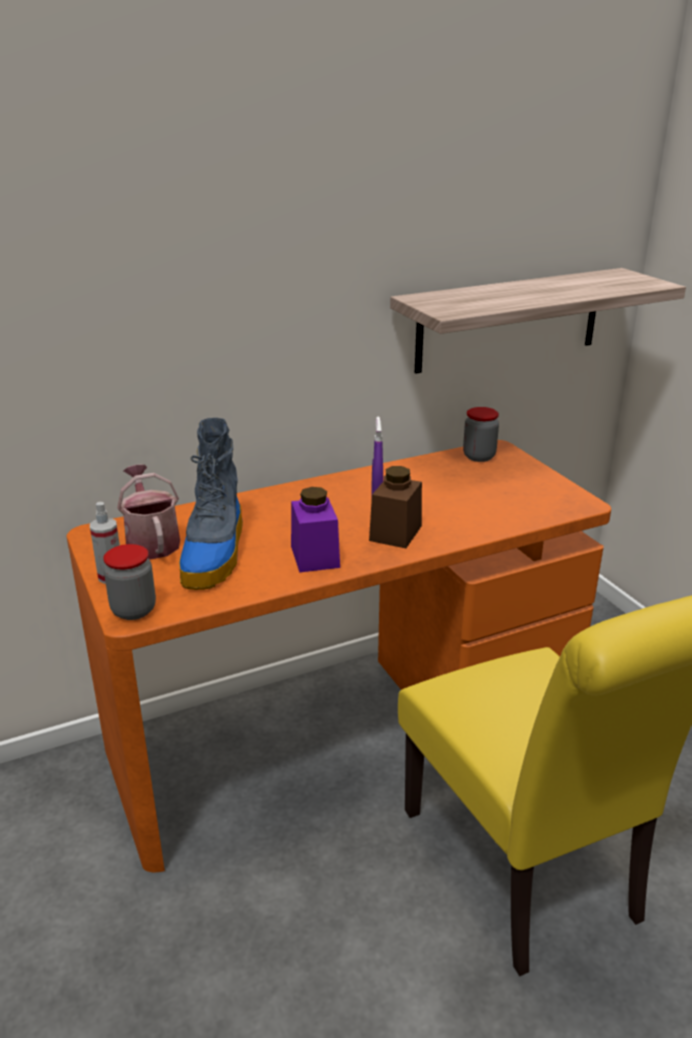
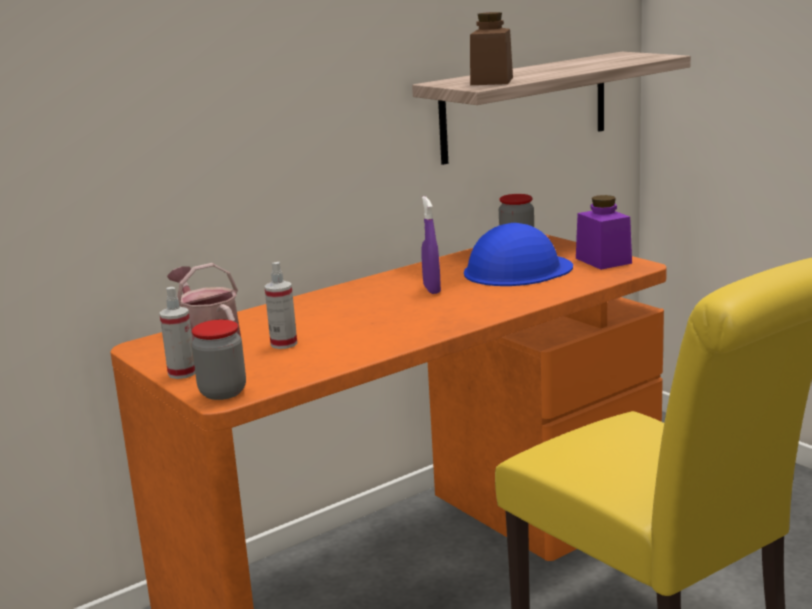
camera: 10 degrees left, 10 degrees down
(215, 554) = (284, 344): boot -> spray bottle
(315, 556) = (390, 333): purple jar -> purple jar (603, 261)
(395, 533) = (463, 307): brown jar -> brown jar (491, 81)
(466, 490) = (517, 270): none -> blue hard hat

